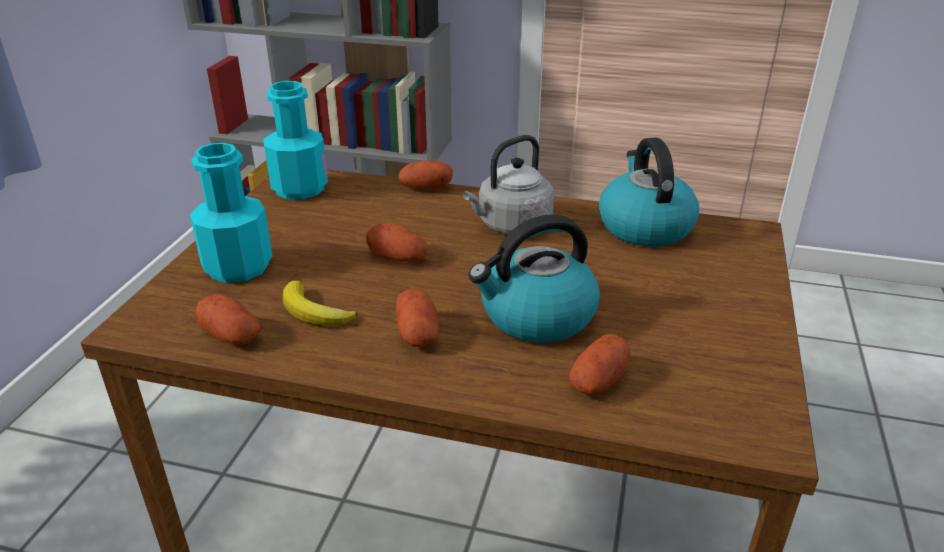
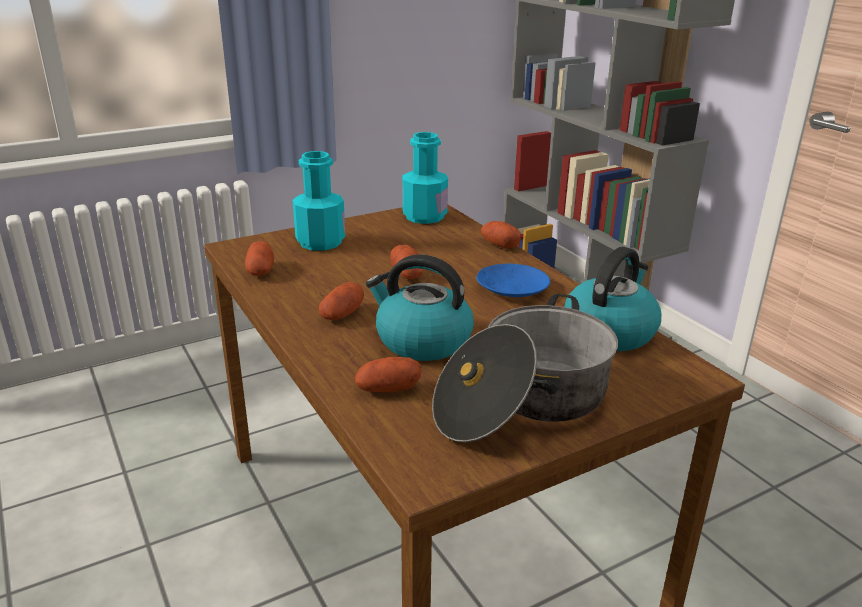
camera: 45 degrees right, 5 degrees down
(314, 311) = (314, 279): banana -> none
(511, 225) = (511, 288): grey kettle -> blue plate
(702, 322) = (522, 402): none -> cooking pot

